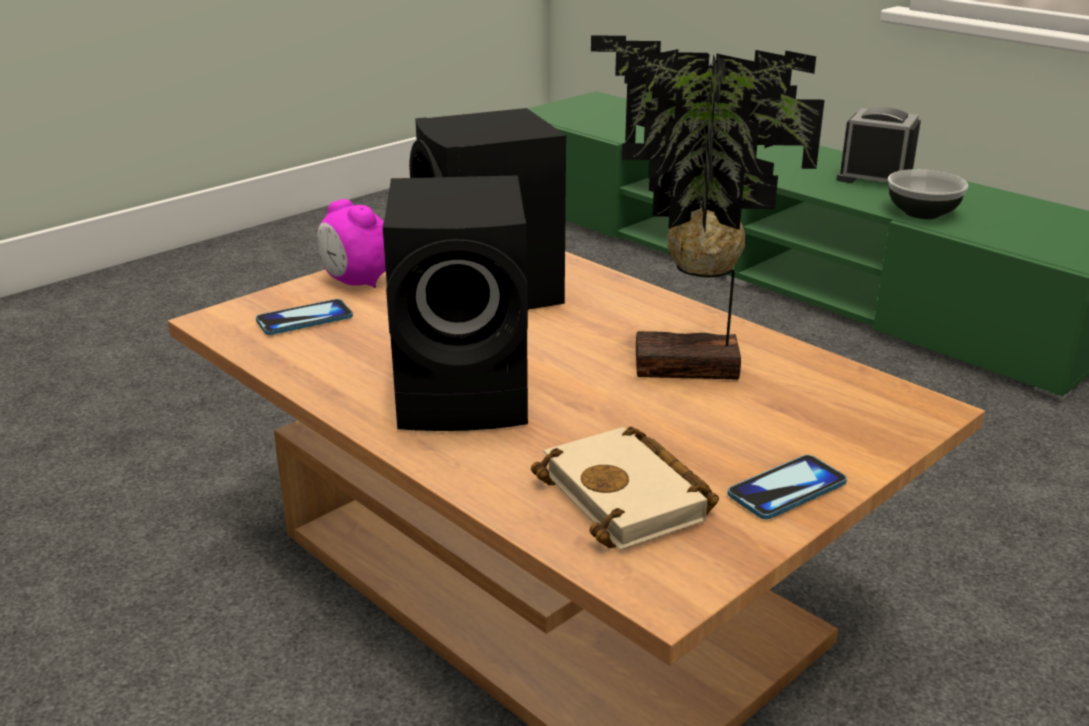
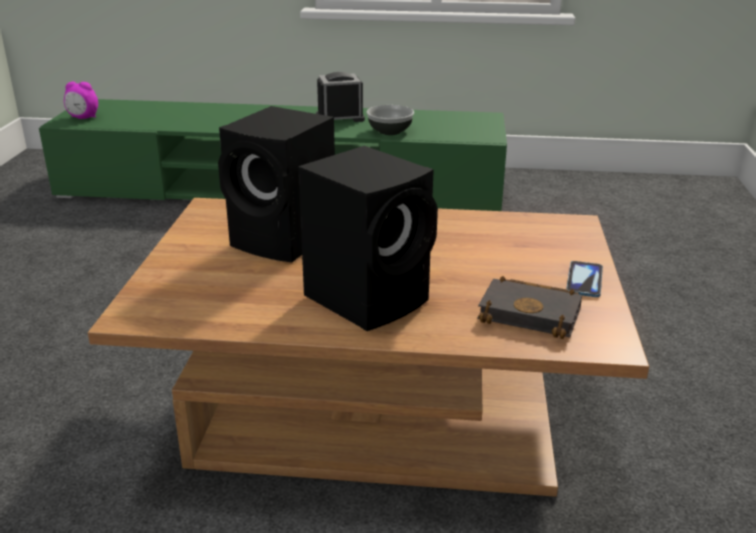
camera: 40 degrees left, 0 degrees up
(304, 319) = (191, 295): phone -> none
(356, 282) = (183, 261): alarm clock -> alarm clock (83, 118)
(630, 498) = (532, 313): beige book -> black book
(689, 370) = (456, 243): potted plant -> none

